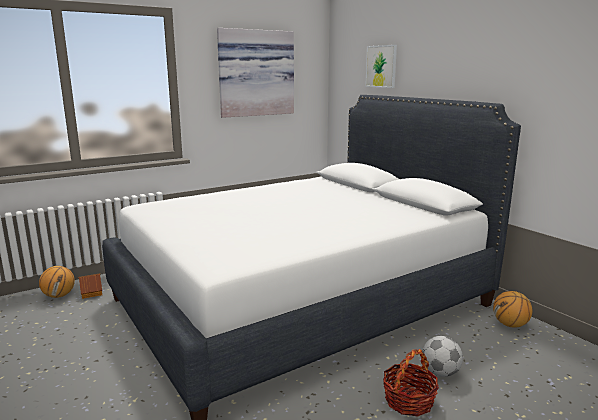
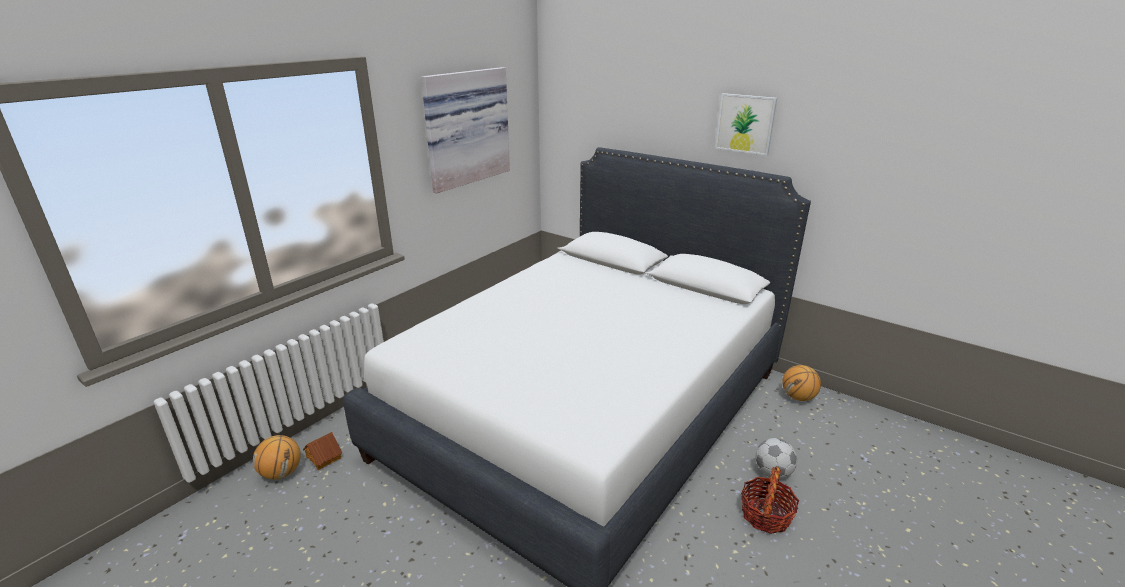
camera: 20 degrees left, 10 degrees up
(381, 66) = (621, 114): picture -> picture (745, 123)

